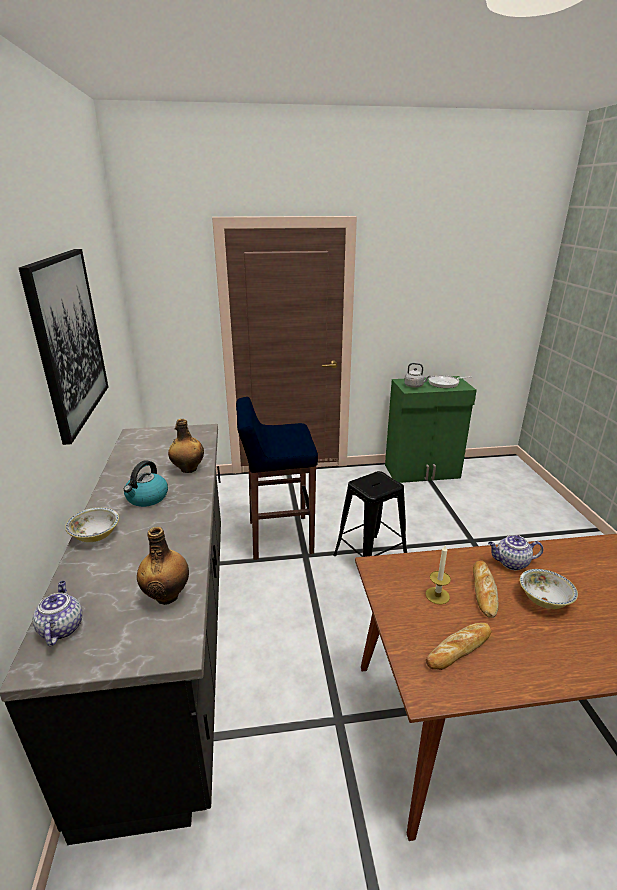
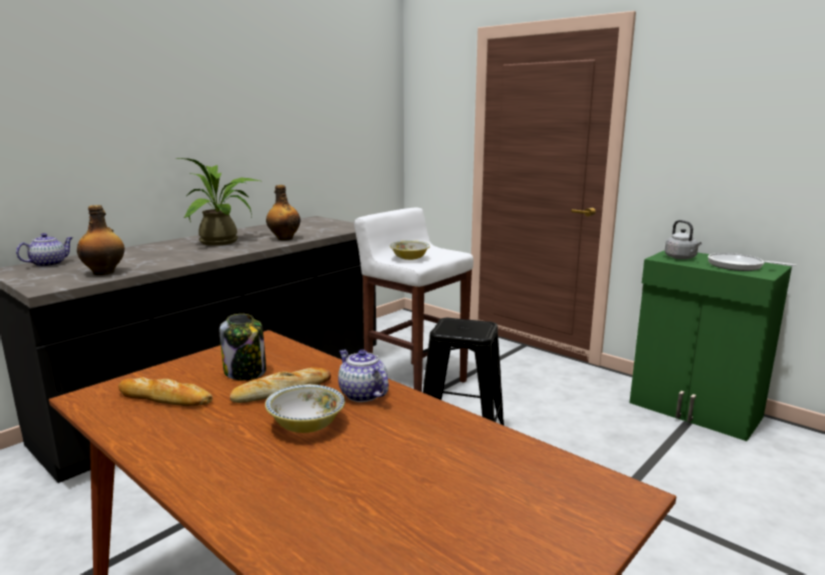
camera: 50 degrees right, 10 degrees down
(69, 340) = (234, 104): picture -> none
(95, 535) = (159, 245): bowl -> bowl (409, 258)
(147, 498) = (224, 241): kettle -> potted plant
(279, 537) = (414, 383): blue stool -> white stool
(437, 595) = (245, 372): candle -> jar

